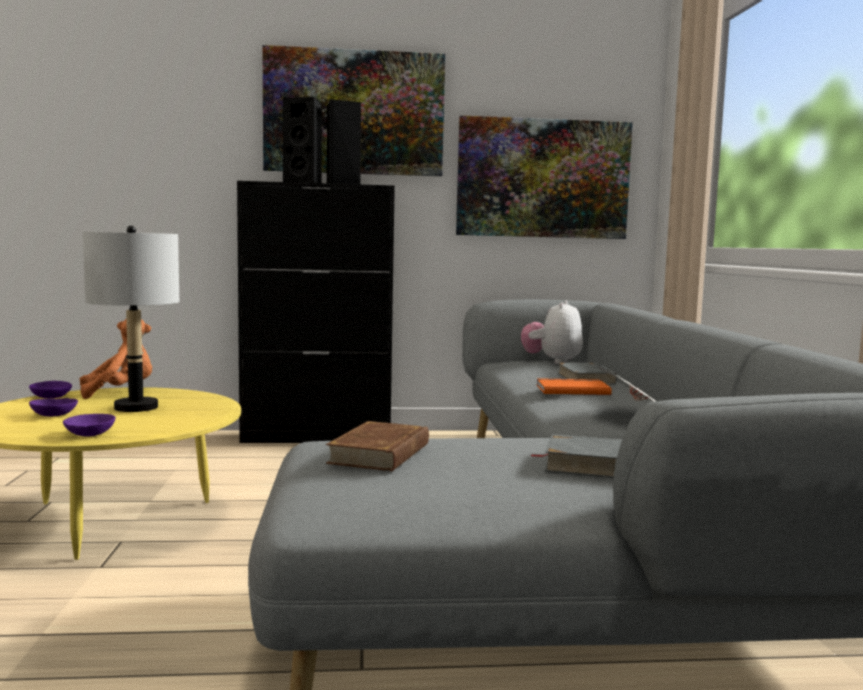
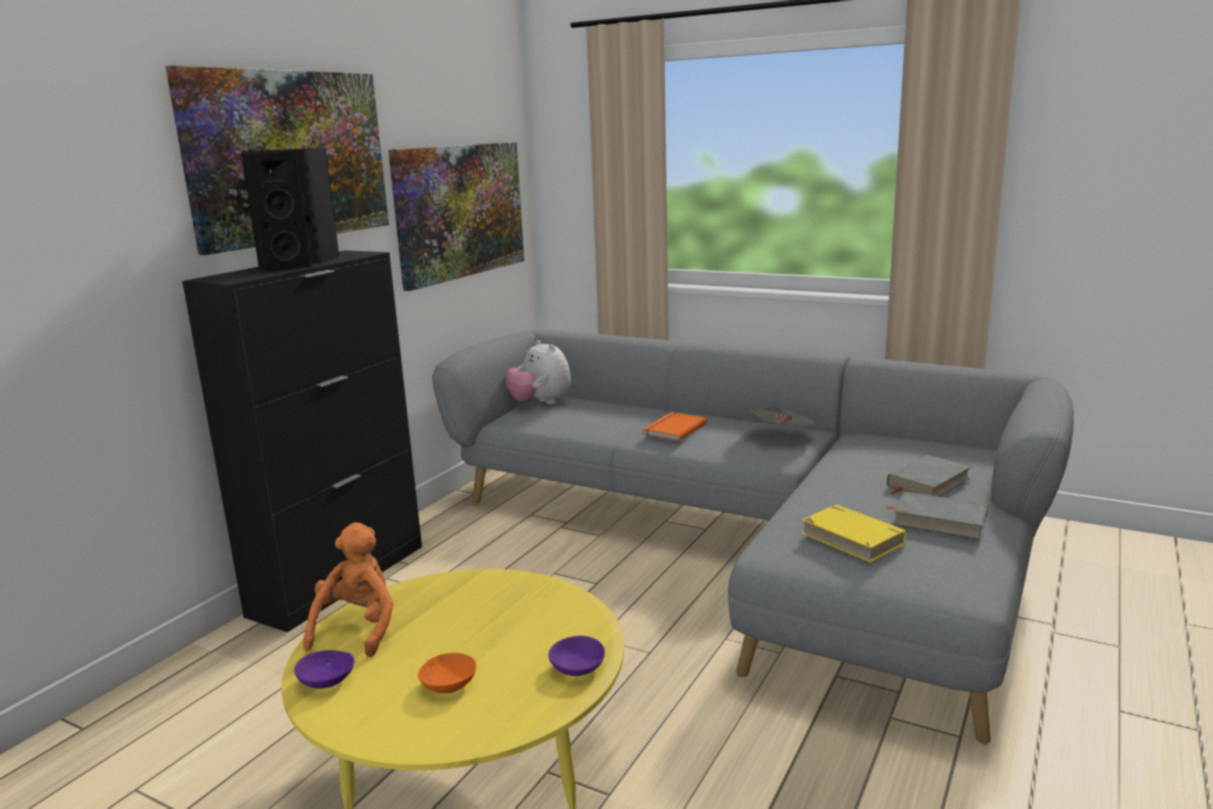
camera: 55 degrees left, 10 degrees up
(53, 415) = (450, 685): purple bowl -> orange bowl
(135, 407) = (468, 628): grey table lamp -> none
(380, 453) = (852, 538): brown book -> yellow book
(586, 378) = (636, 413): grey book -> grey book (939, 521)

